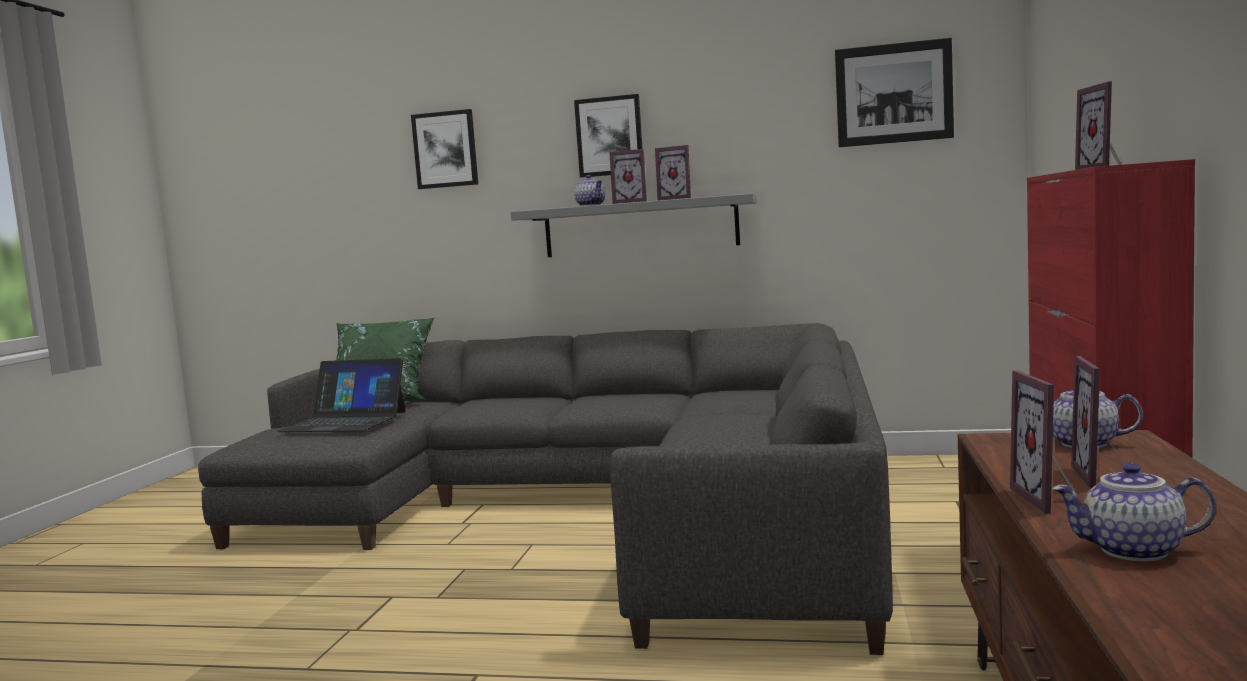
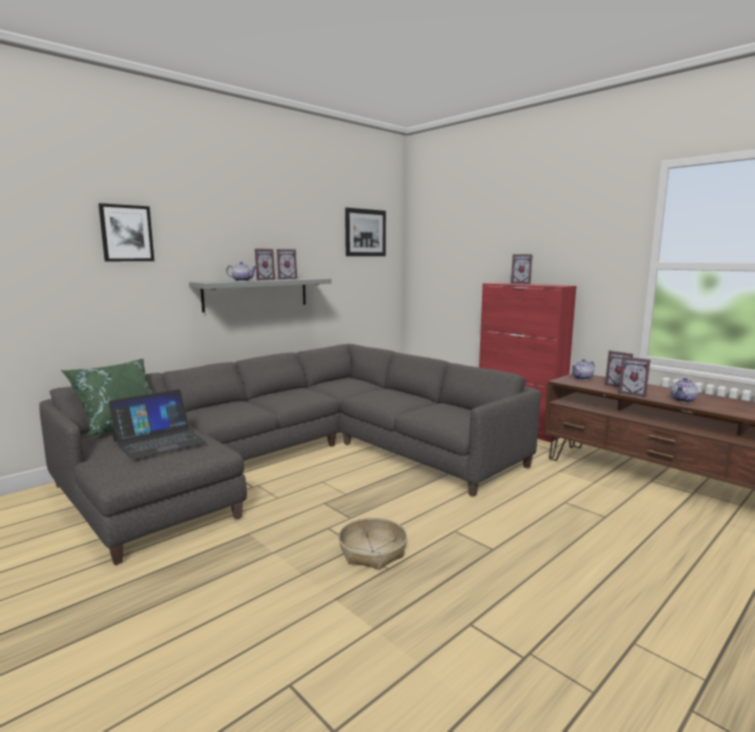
camera: 55 degrees left, 5 degrees up
(348, 643) = (373, 551): none -> basket
(609, 136) = (240, 237): picture -> none

